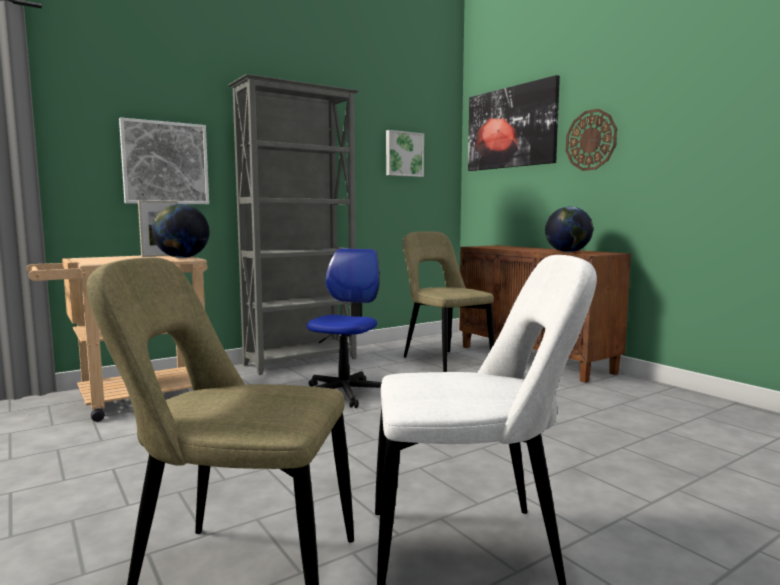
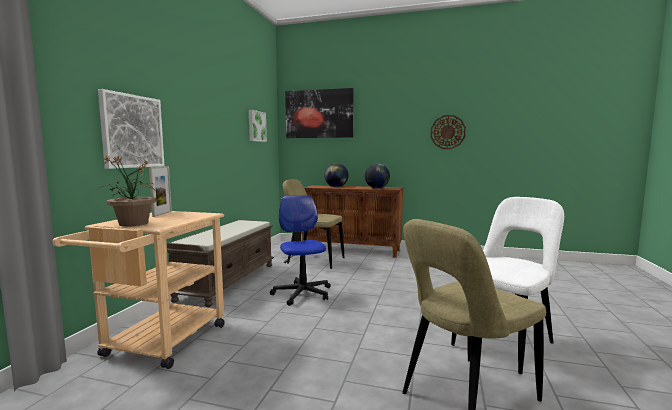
camera: 40 degrees left, 0 degrees up
(97, 259) = (133, 224): none -> potted plant
(182, 257) = (196, 214): globe -> globe (336, 187)
(302, 362) = (228, 281): grey bookcase -> brown bench
(591, 140) = (375, 126): wall clock -> wall clock (447, 132)

